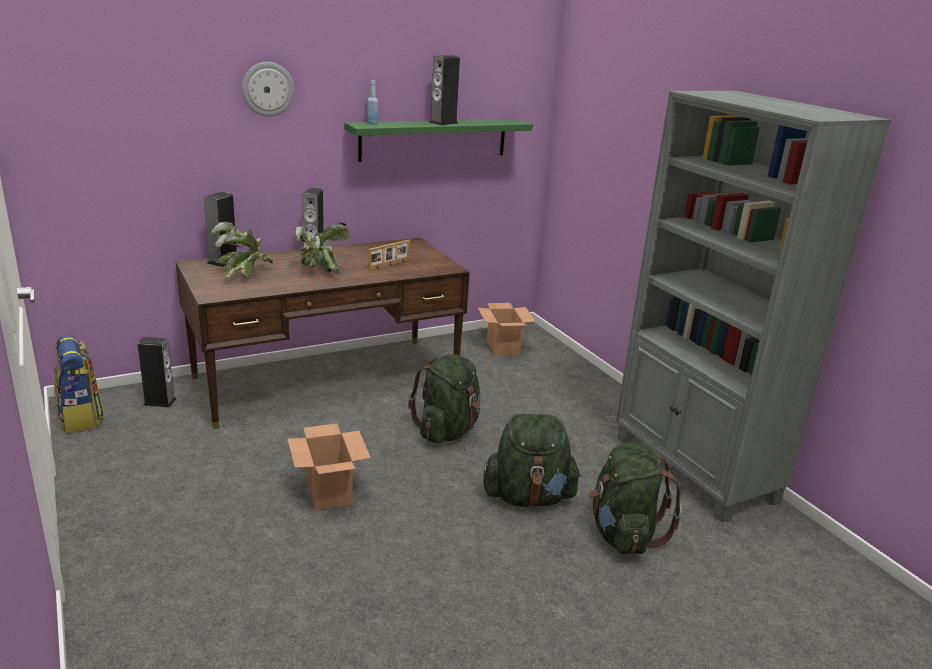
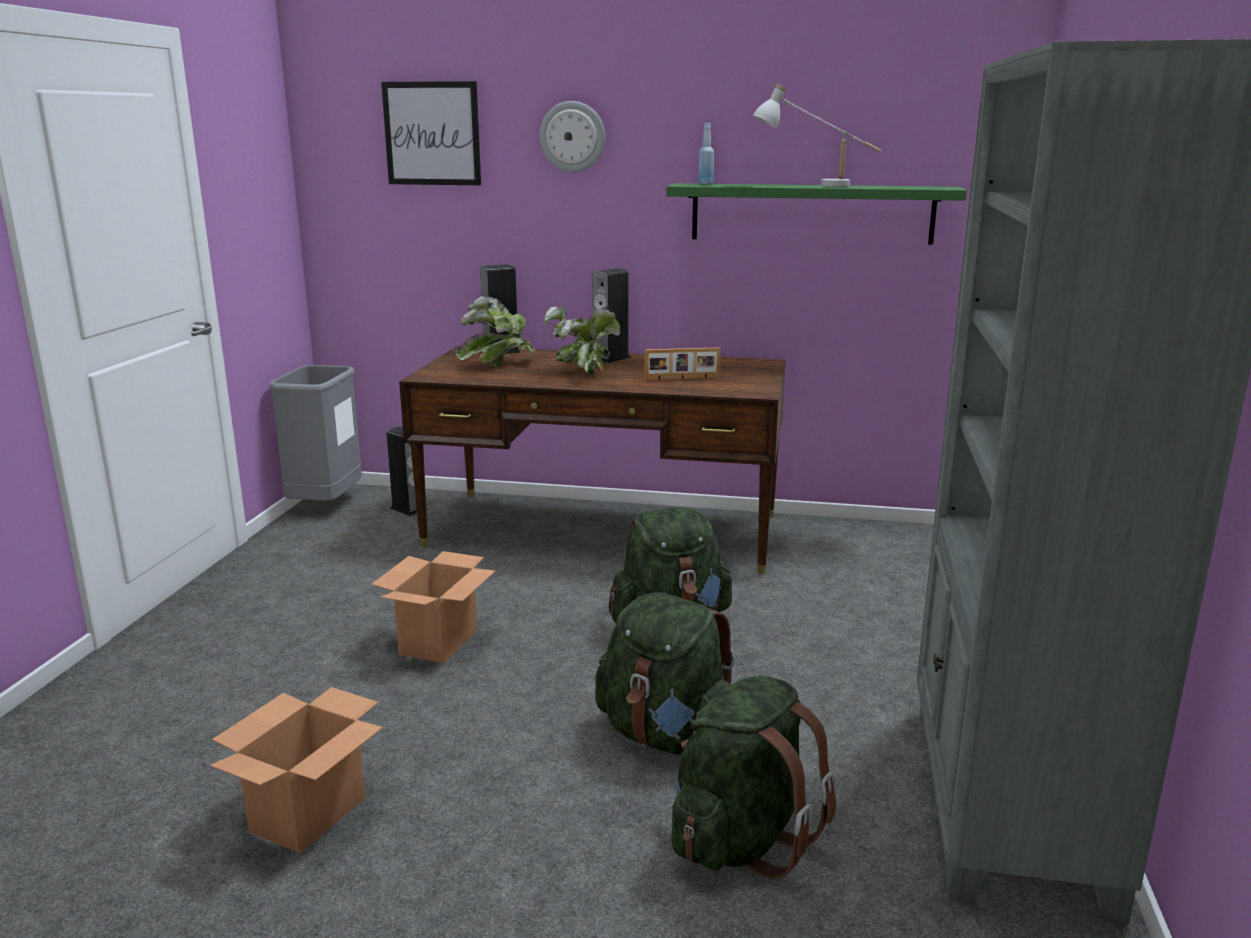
camera: 40 degrees right, 5 degrees down
(81, 418) = (326, 505): backpack -> grey trash can
(143, 87) = (432, 134): none -> picture
(443, 123) = (814, 186): speaker -> white table lamp
(502, 348) = (891, 550): cardboard box -> cardboard box (309, 814)

